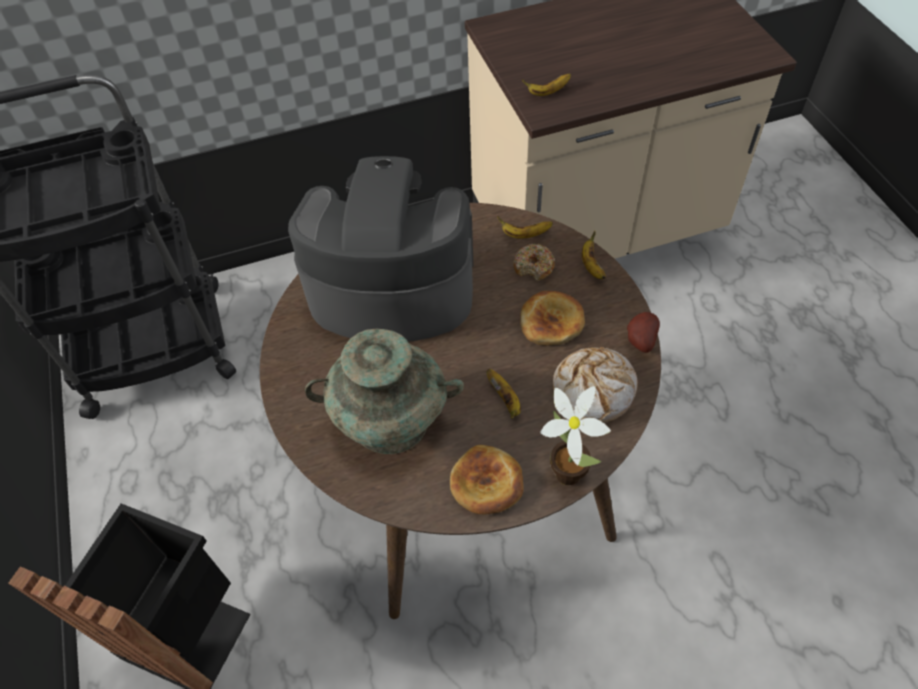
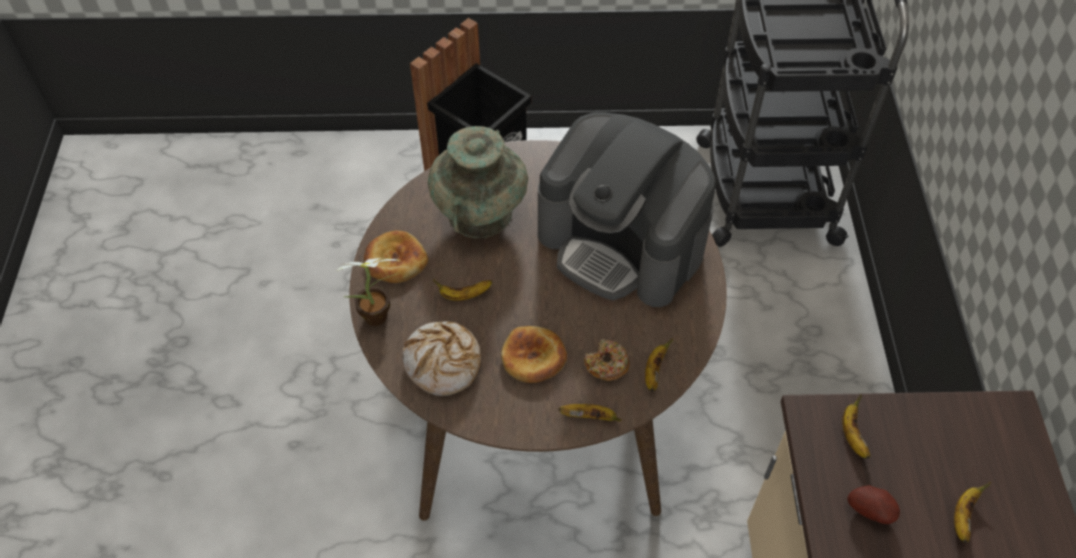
camera: 105 degrees right, 0 degrees up
(391, 288) = (622, 243): coffee machine -> coffee machine turned 105 degrees clockwise
(581, 40) = (963, 516): none -> banana
(639, 340) = (480, 422): potato -> potato (870, 510)

